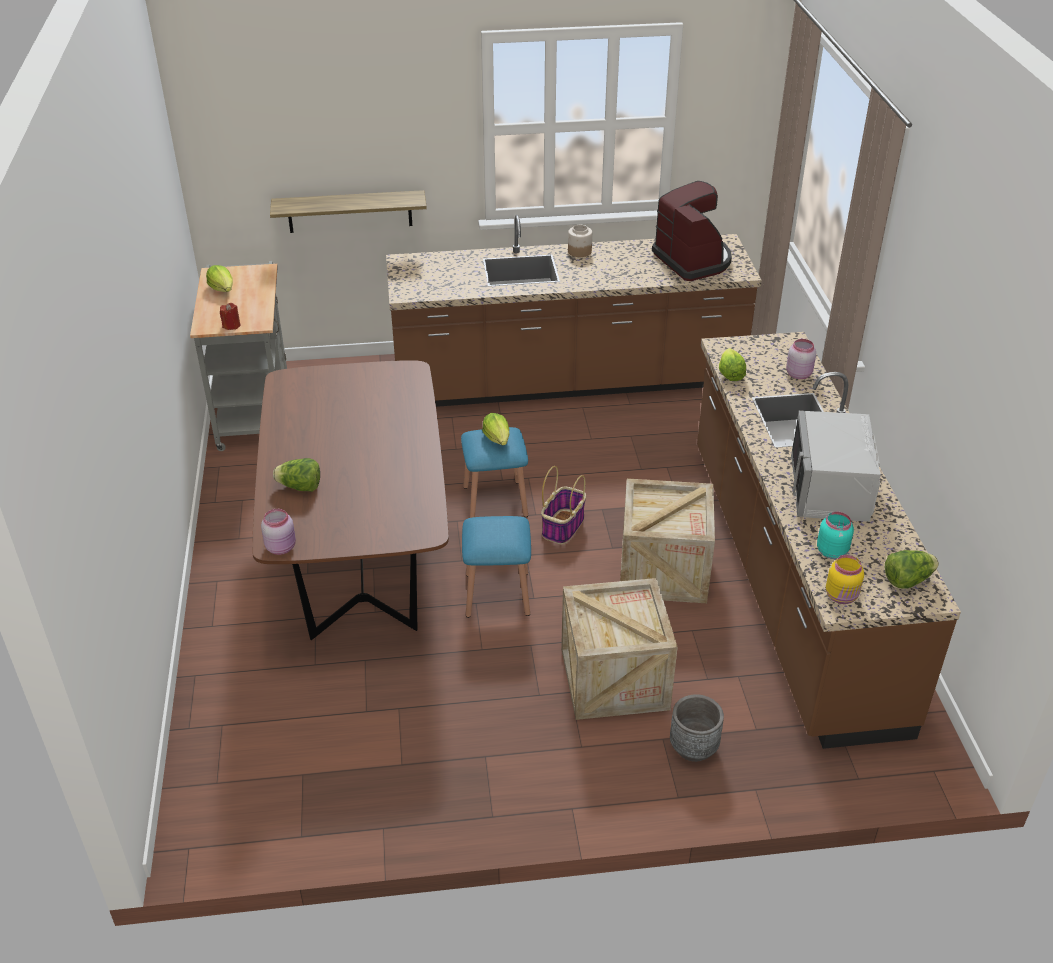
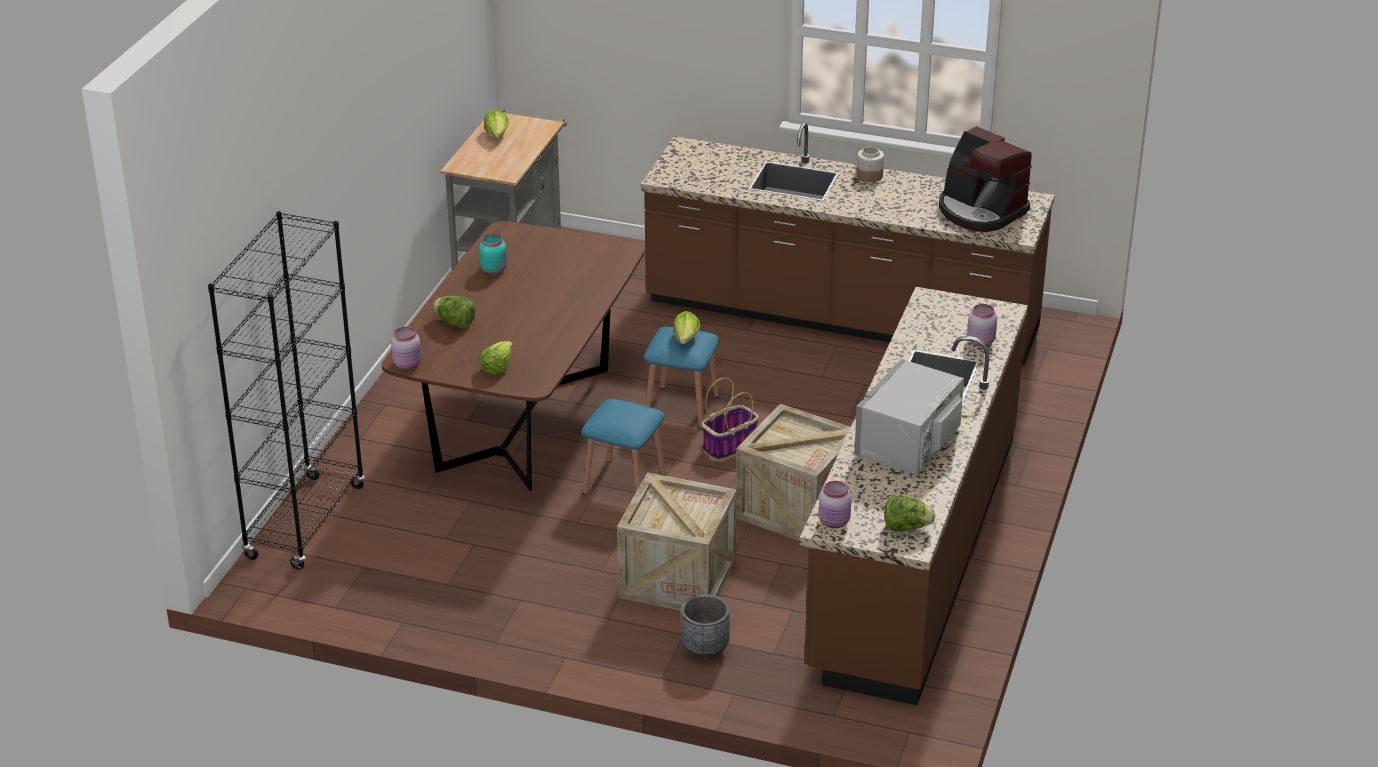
camera: 25 degrees right, 5 degrees down
(209, 742) = (305, 522): none -> black bookcase
(231, 325) = (482, 170): red candle -> none
(350, 211) = (650, 84): shelf -> none
(693, 260) = (980, 211): coffee machine -> coffee machine turned 135 degrees clockwise
(730, 374) = (912, 324): lettuce -> lettuce (497, 367)
(832, 551) = (861, 488): turquoise jar -> turquoise jar (494, 269)
(842, 596) = (834, 522): yellow jar -> pink jar

